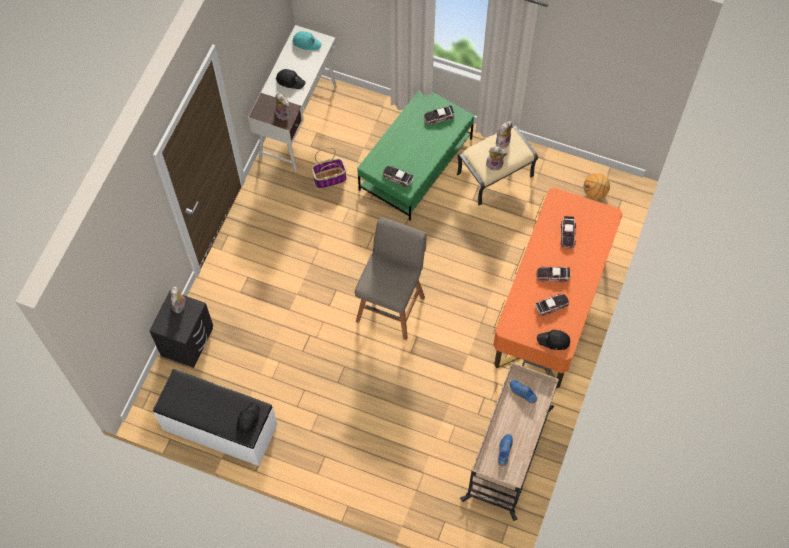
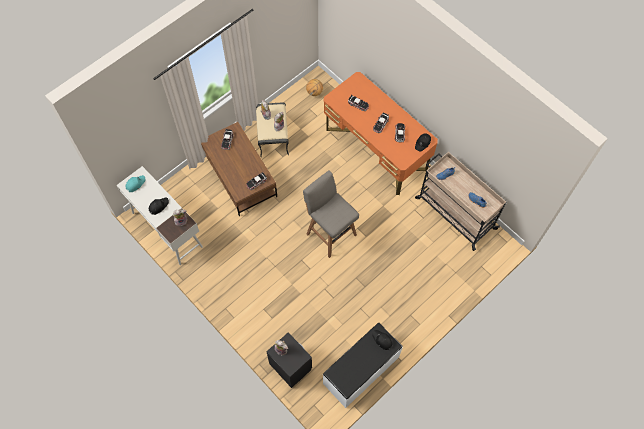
camera: 65 degrees left, 0 degrees up
(330, 178) = (220, 228): basket -> none
(416, 164) = (240, 176): green coffee table -> brown coffee table

